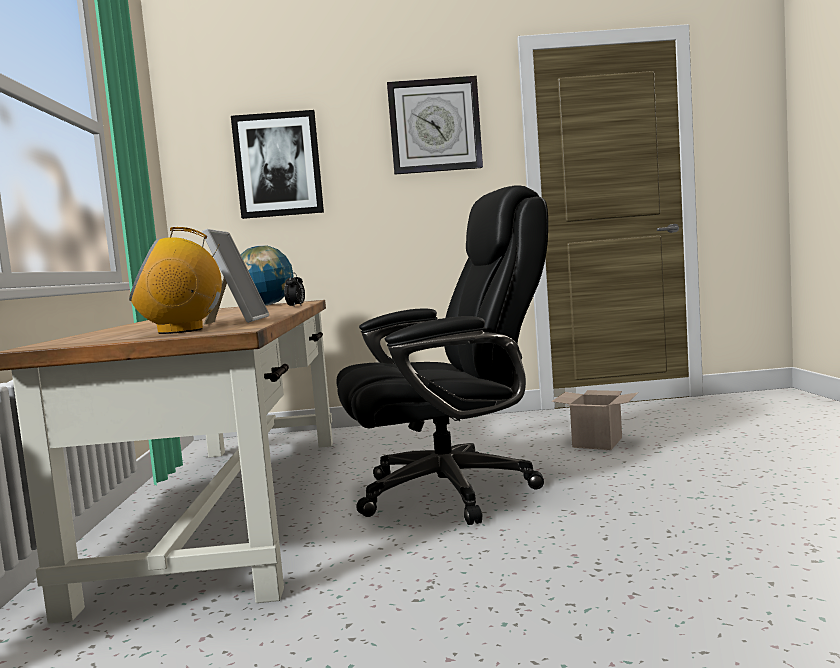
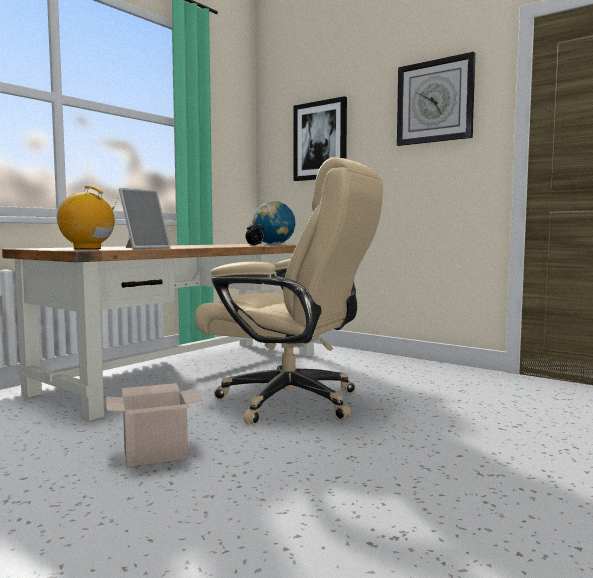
camera: 40 degrees right, 0 degrees up
(447, 492) = (289, 402): black office chair -> beige office chair
(597, 442) = (475, 406): cardboard box -> cardboard box (157, 452)

